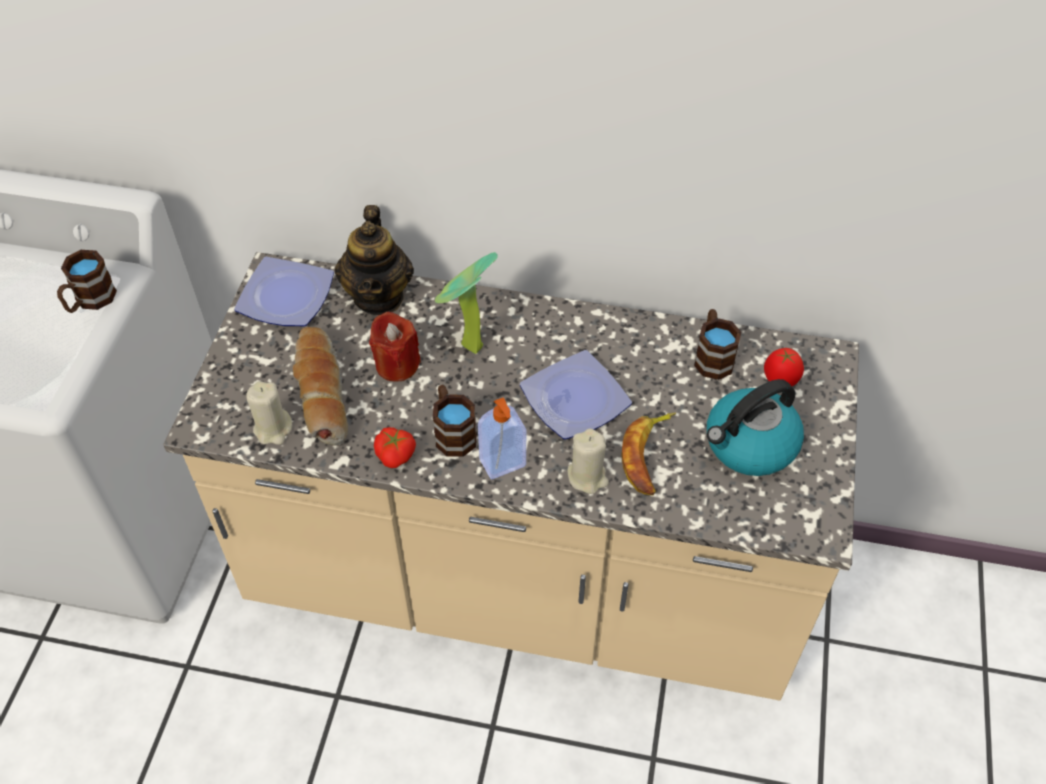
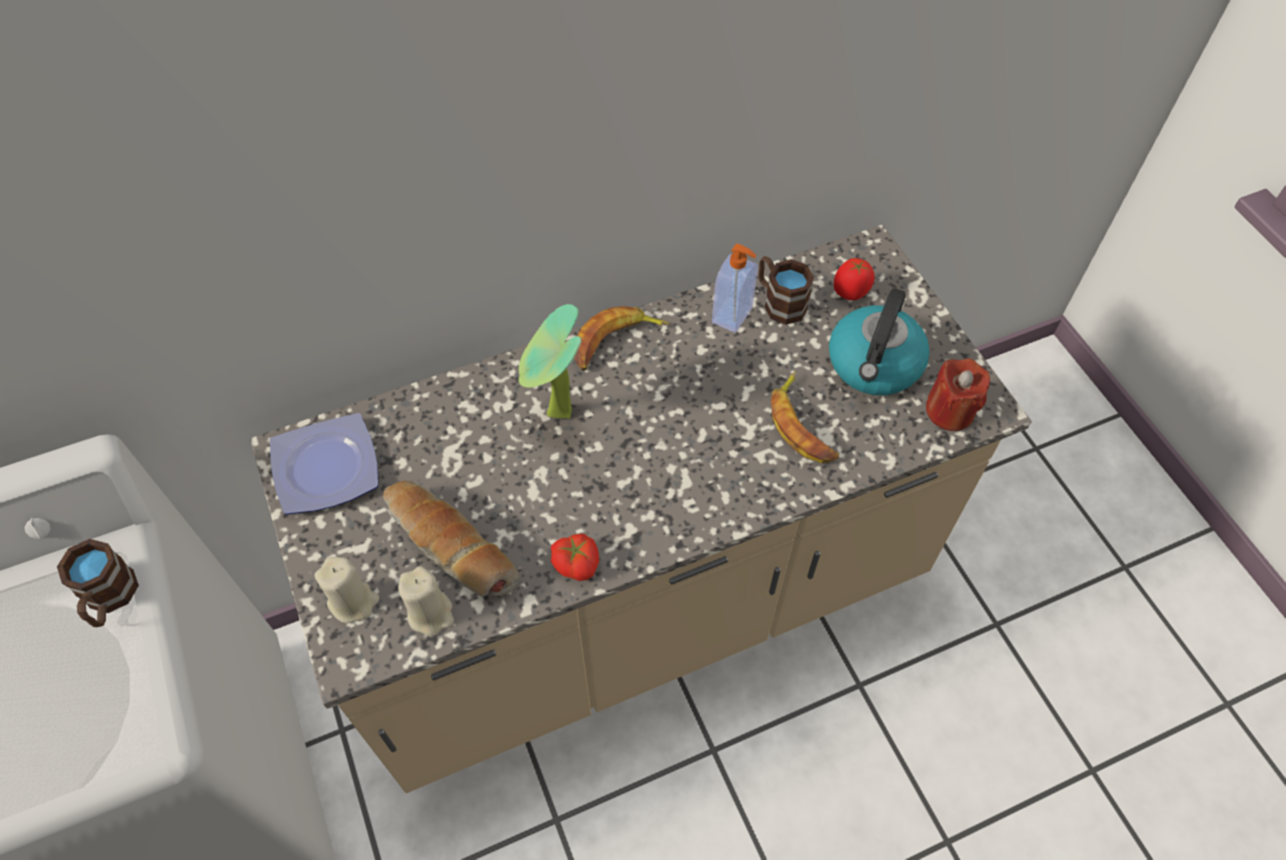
camera: 35 degrees left, 5 degrees up
(379, 296) = (424, 413): teapot -> none
(397, 365) = (501, 473): red candle -> red candle (949, 411)
(452, 432) = (612, 507): brown mug -> none
(503, 464) = (684, 510): soap dispenser -> soap dispenser (733, 316)
(555, 319) = (615, 343): none -> banana
(575, 398) = (695, 408): plate -> none
(587, 477) = (767, 476): beige candle -> beige candle (353, 602)

